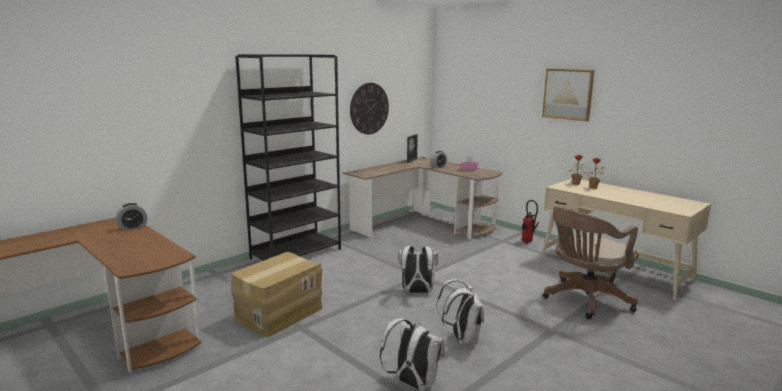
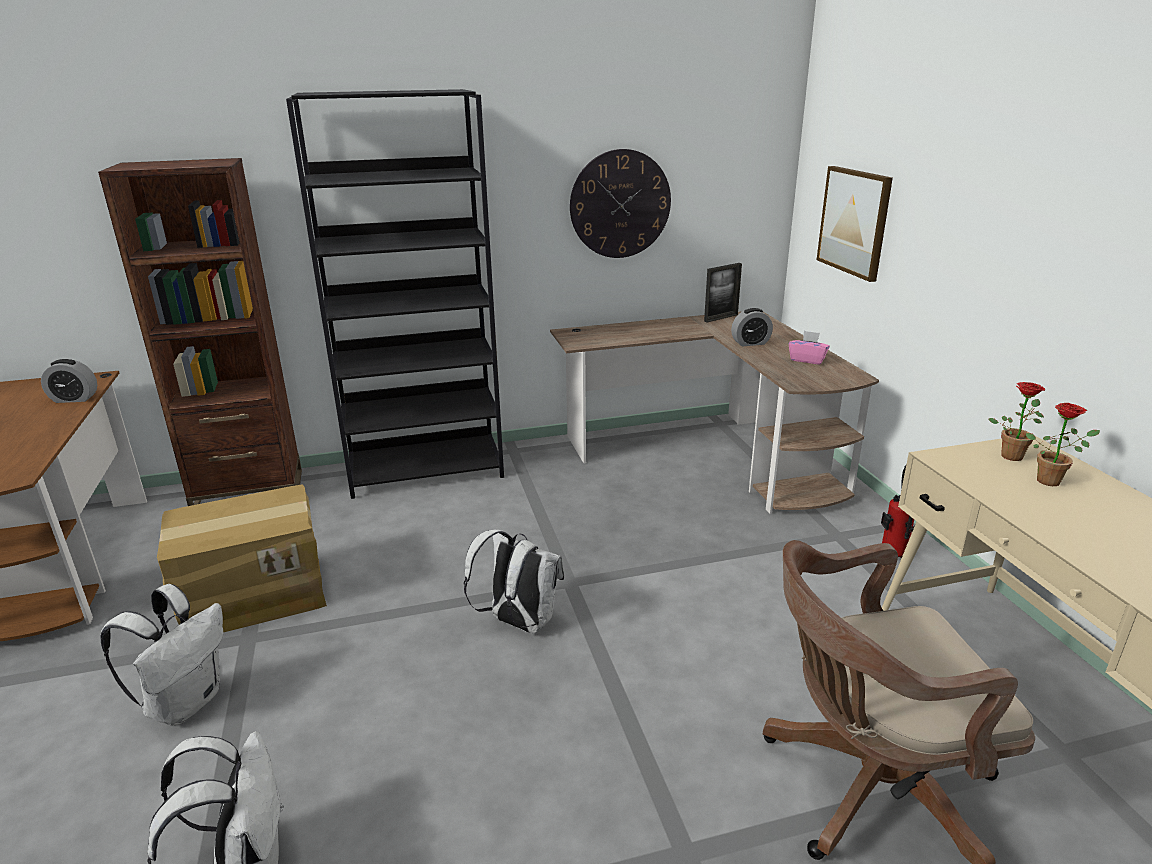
camera: 30 degrees right, 10 degrees up
(207, 281) = (249, 492): none -> brown bookcase
(462, 339) = (464, 789): white backpack -> white backpack (185, 702)
(568, 94) = (1059, 204): picture -> picture (854, 222)

